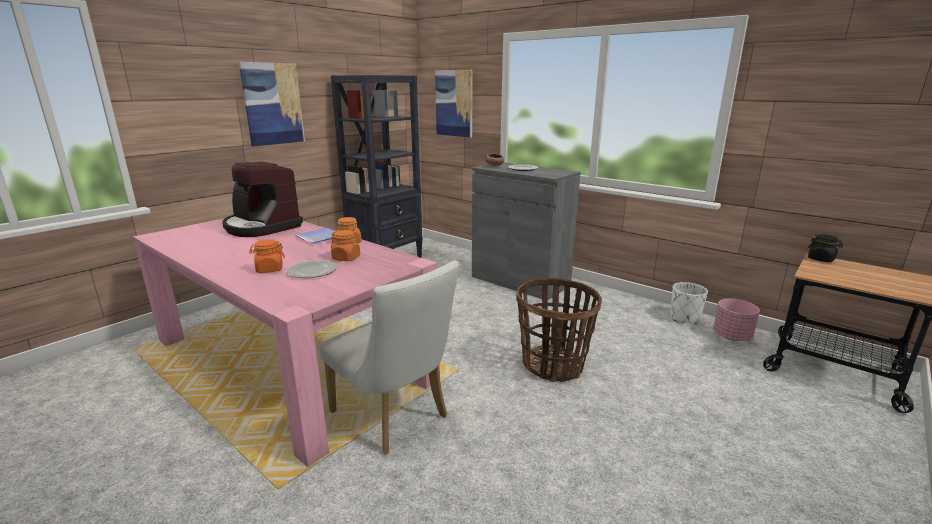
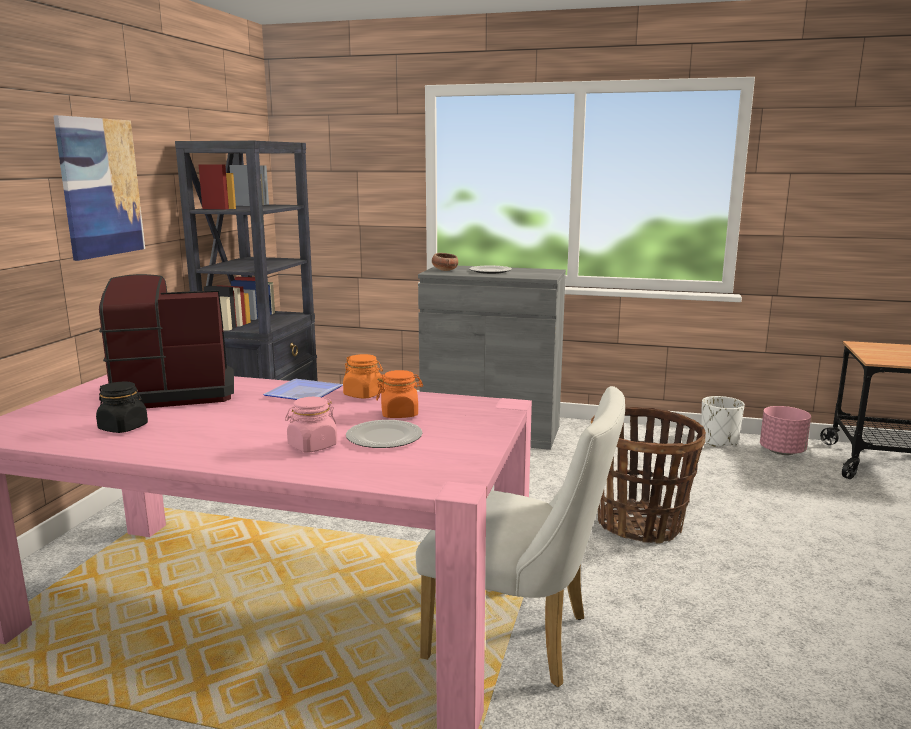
camera: 25 degrees left, 5 degrees down
(261, 227) = (172, 392): coffee machine -> coffee machine turned 150 degrees clockwise
(269, 269) = (312, 446): orange jar -> pink jar
(454, 103) = (341, 184): picture -> none
(821, 259) = (863, 345): black jar -> black jar (123, 427)

